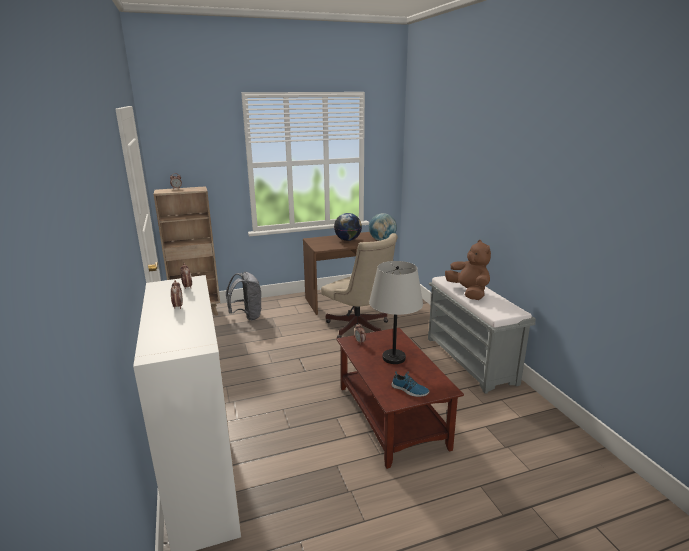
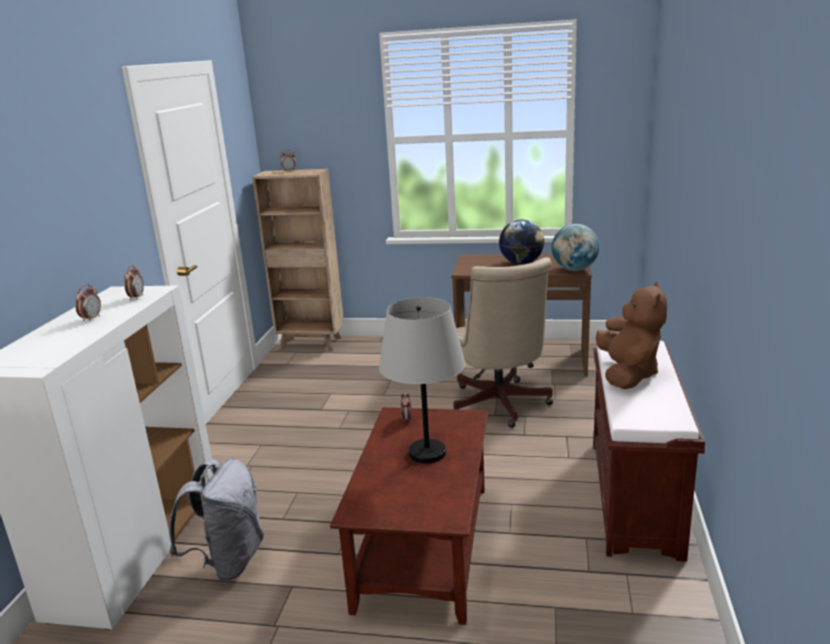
camera: 30 degrees right, 0 degrees up
(247, 316) = (365, 359): grey backpack -> grey backpack (228, 561)
(409, 390) = (395, 505): shoe -> none
(471, 360) = (635, 497): grey bench -> brown bench

